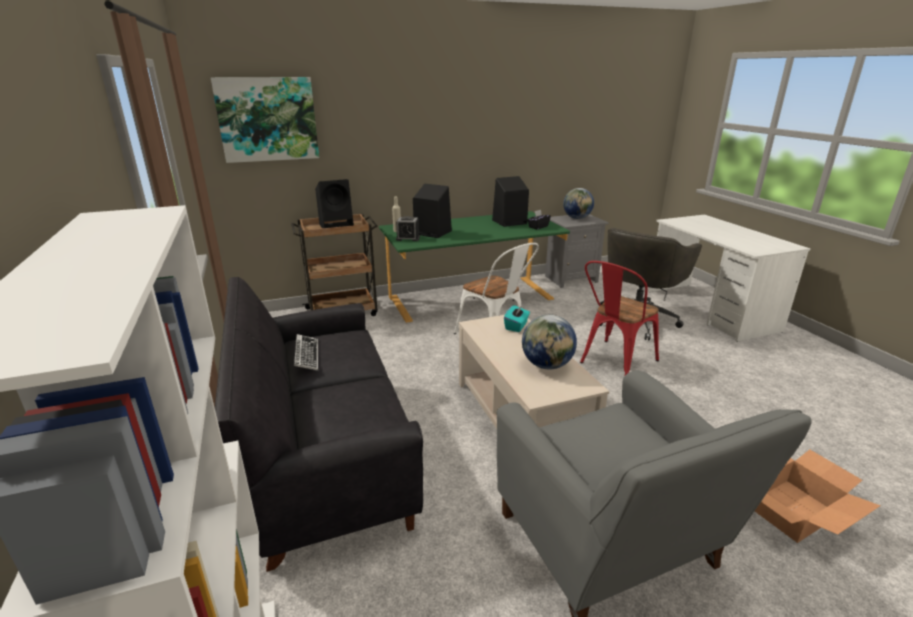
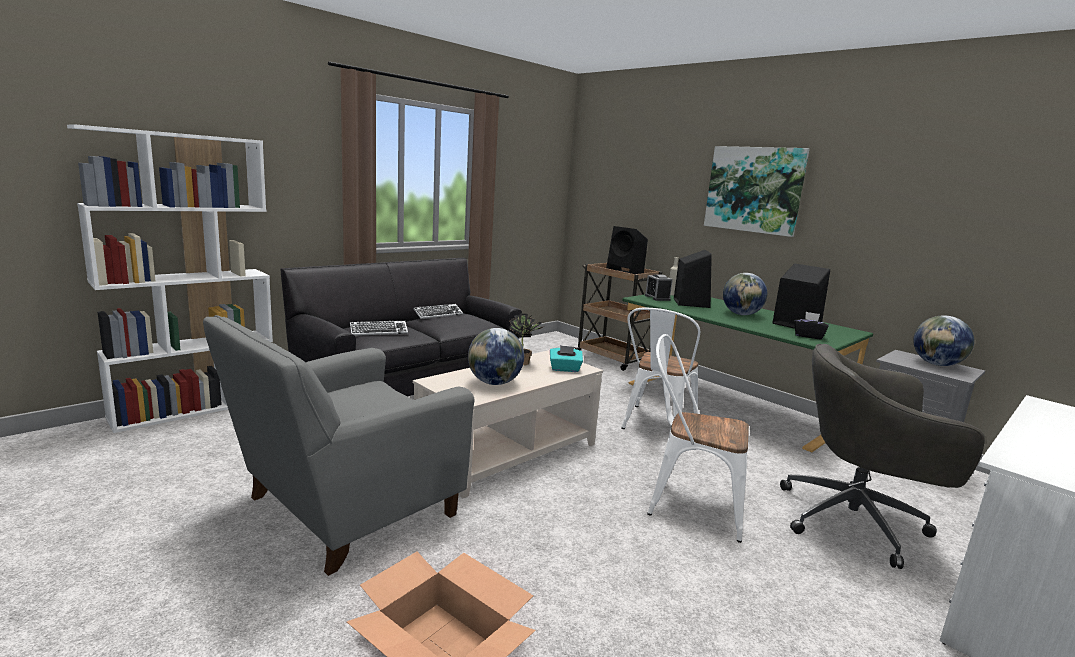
camera: 65 degrees right, 10 degrees down
(267, 119) = (614, 172): picture -> picture (754, 189)
(359, 408) = (379, 332): none -> keyboard
(475, 227) = (741, 314): none -> globe
(494, 341) = (523, 363): none -> potted plant
(614, 363) = (687, 504): red chair -> white chair

